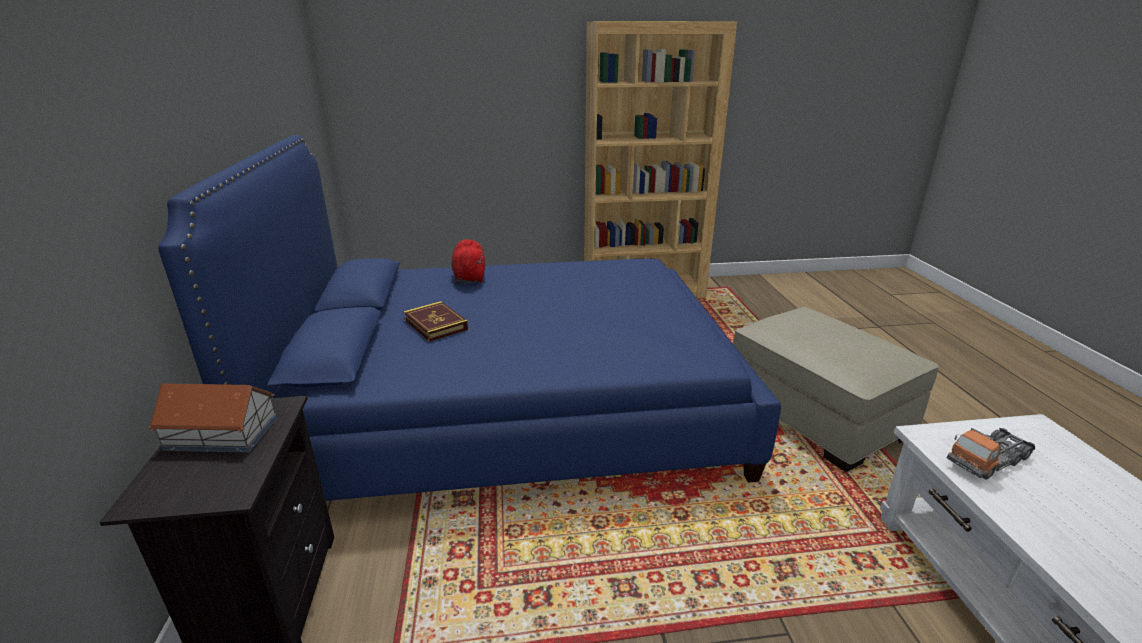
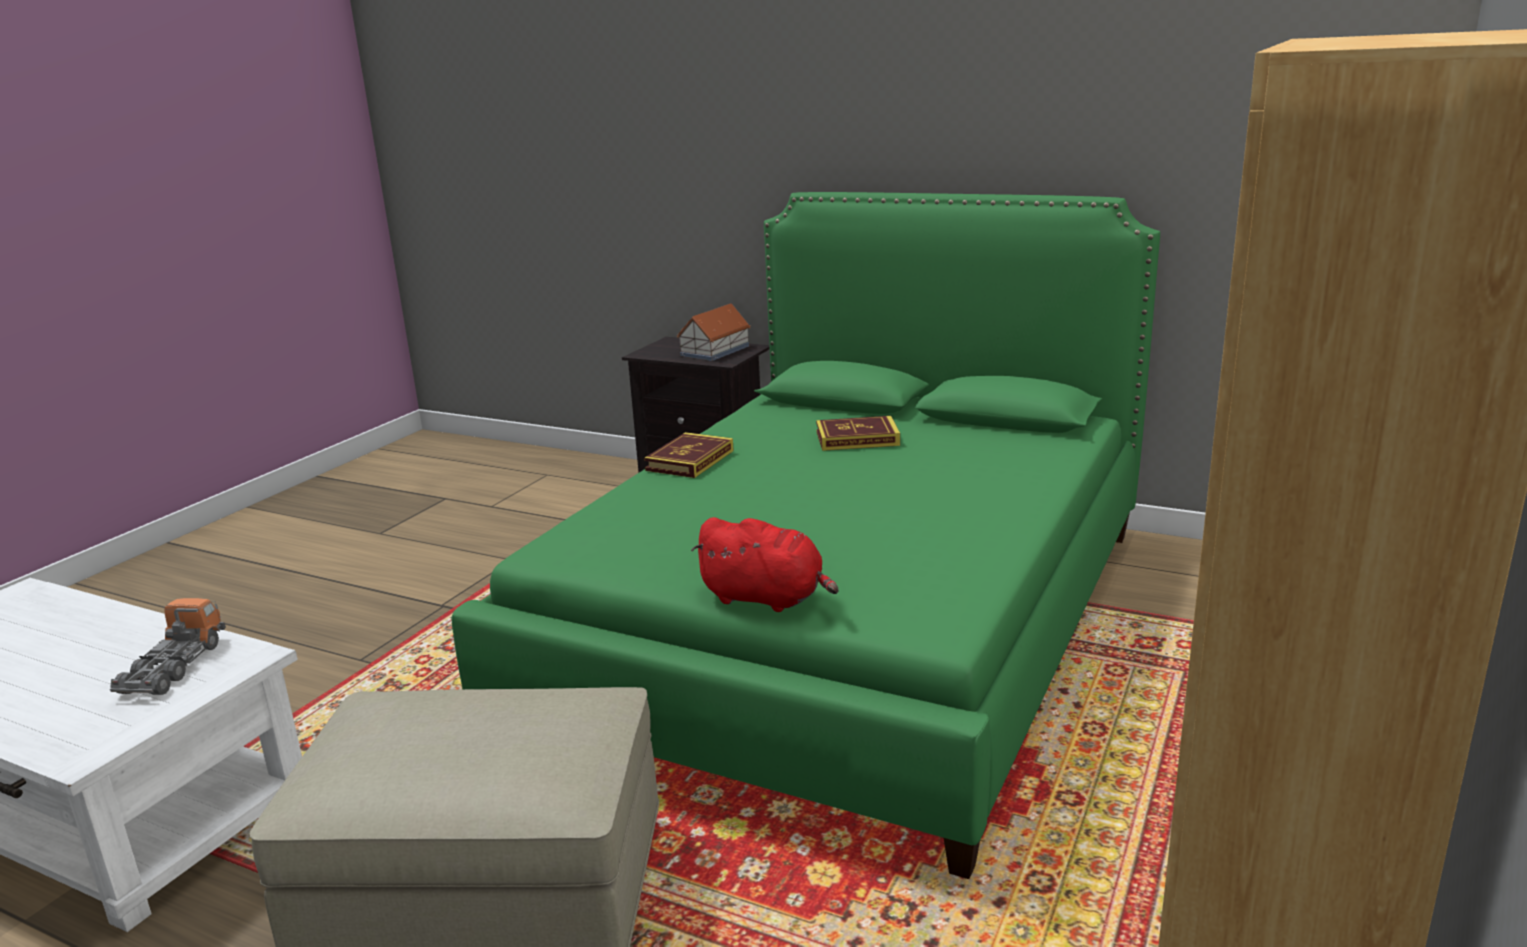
camera: 125 degrees right, 5 degrees down
(469, 276) = (1011, 473): red plush toy -> red plush toy (767, 598)
(512, 405) = (848, 622): blue bed -> green bed
(527, 368) = (690, 460): none -> book

